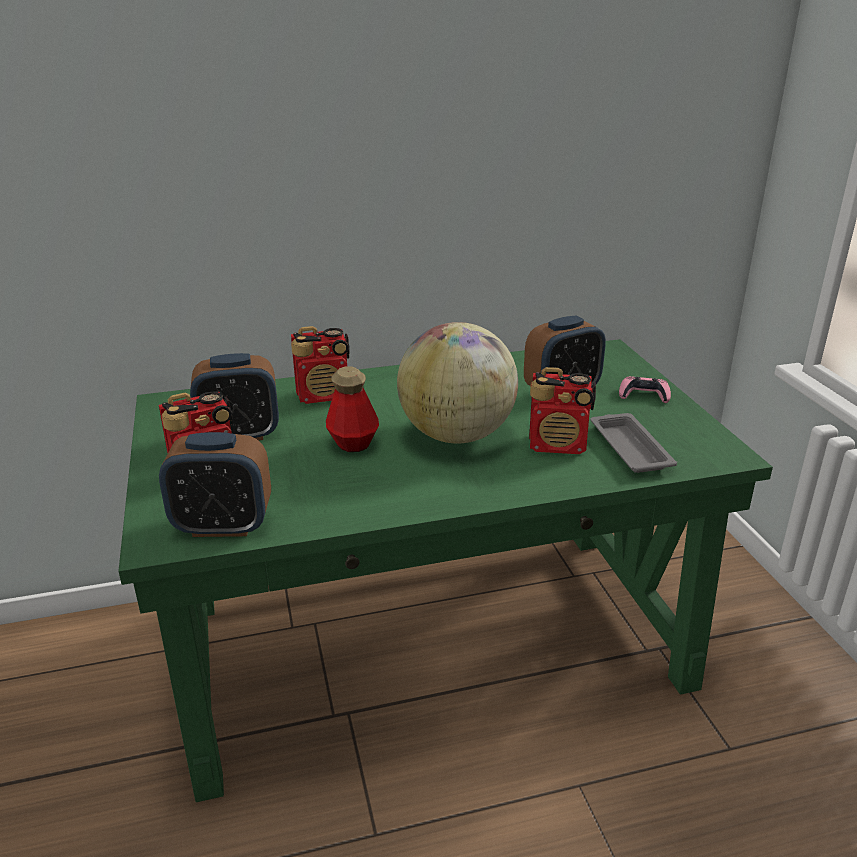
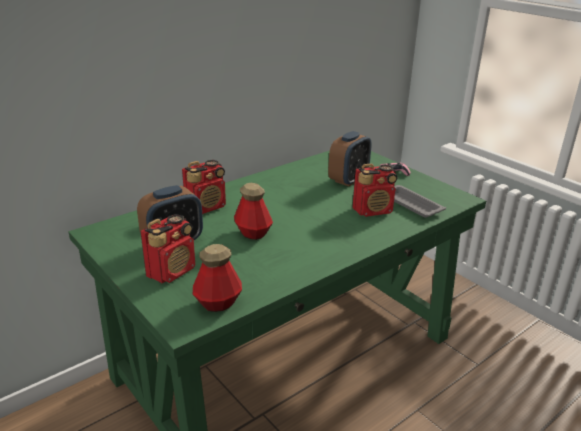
camera: 25 degrees left, 0 degrees up
(223, 526) = (218, 303): alarm clock -> bottle
(457, 435) = (311, 216): globe -> none

